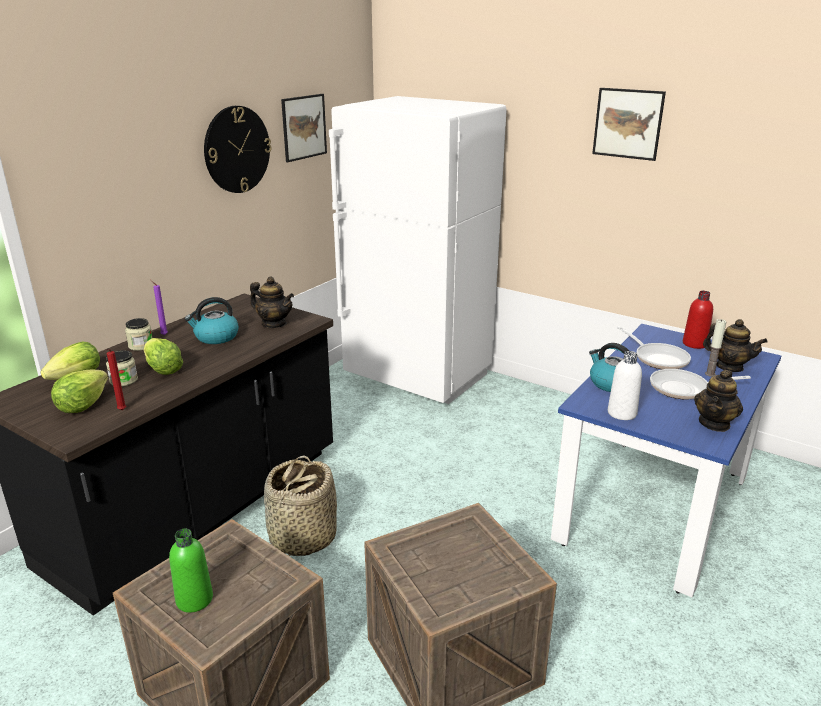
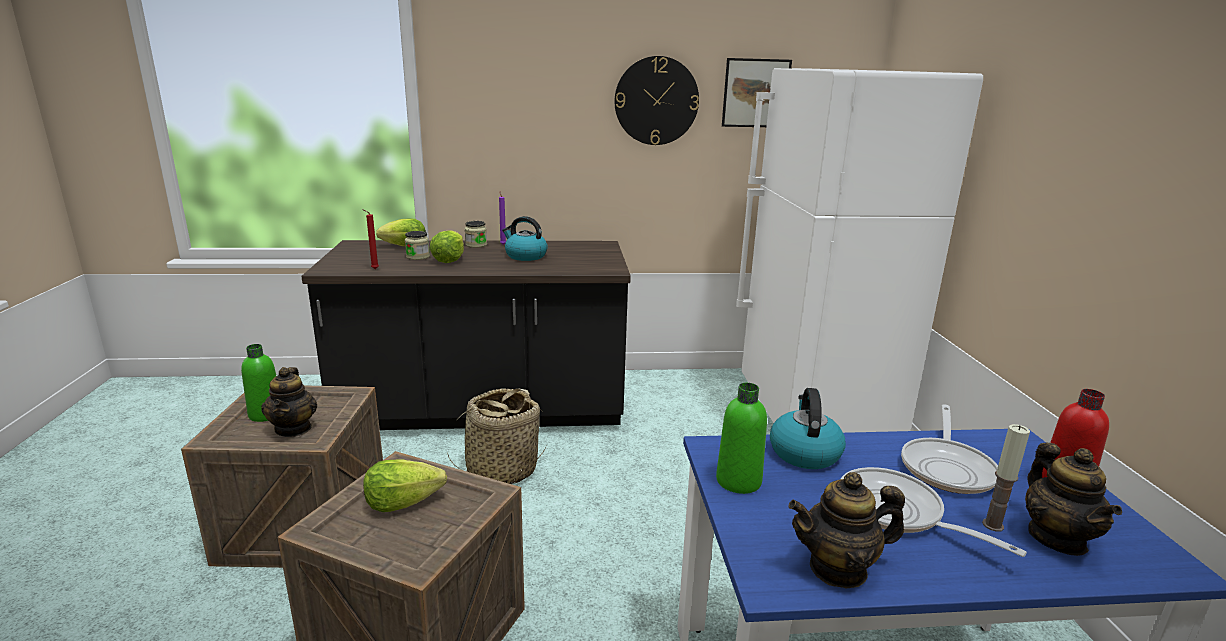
camera: 50 degrees right, 5 degrees down
(82, 405) = (368, 259): lettuce -> lettuce (402, 503)
(274, 324) = (581, 262): teapot -> teapot (294, 429)
(622, 413) = (738, 481): white bottle -> green bottle
(628, 123) = (1132, 97): picture -> none

